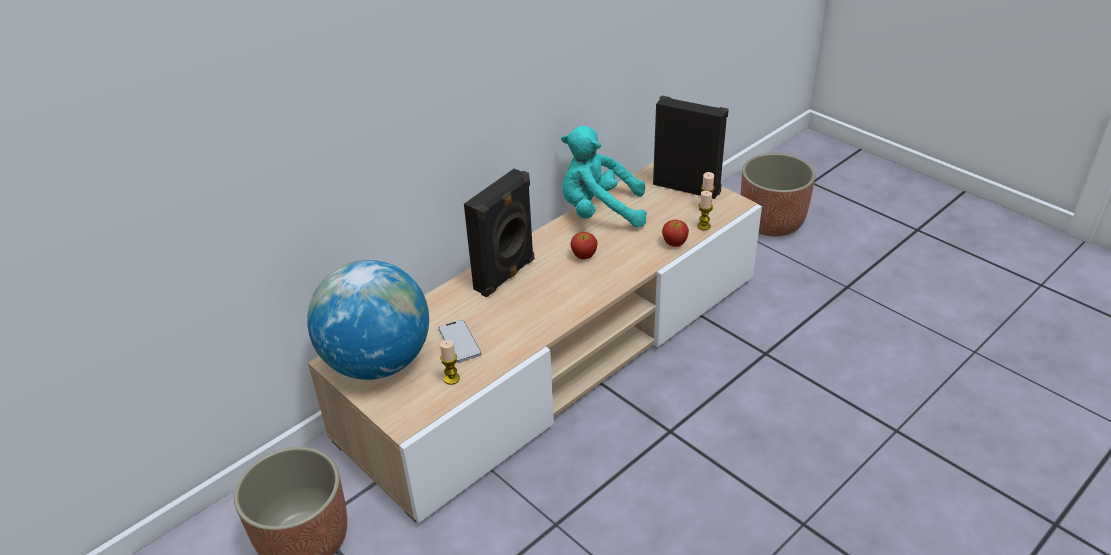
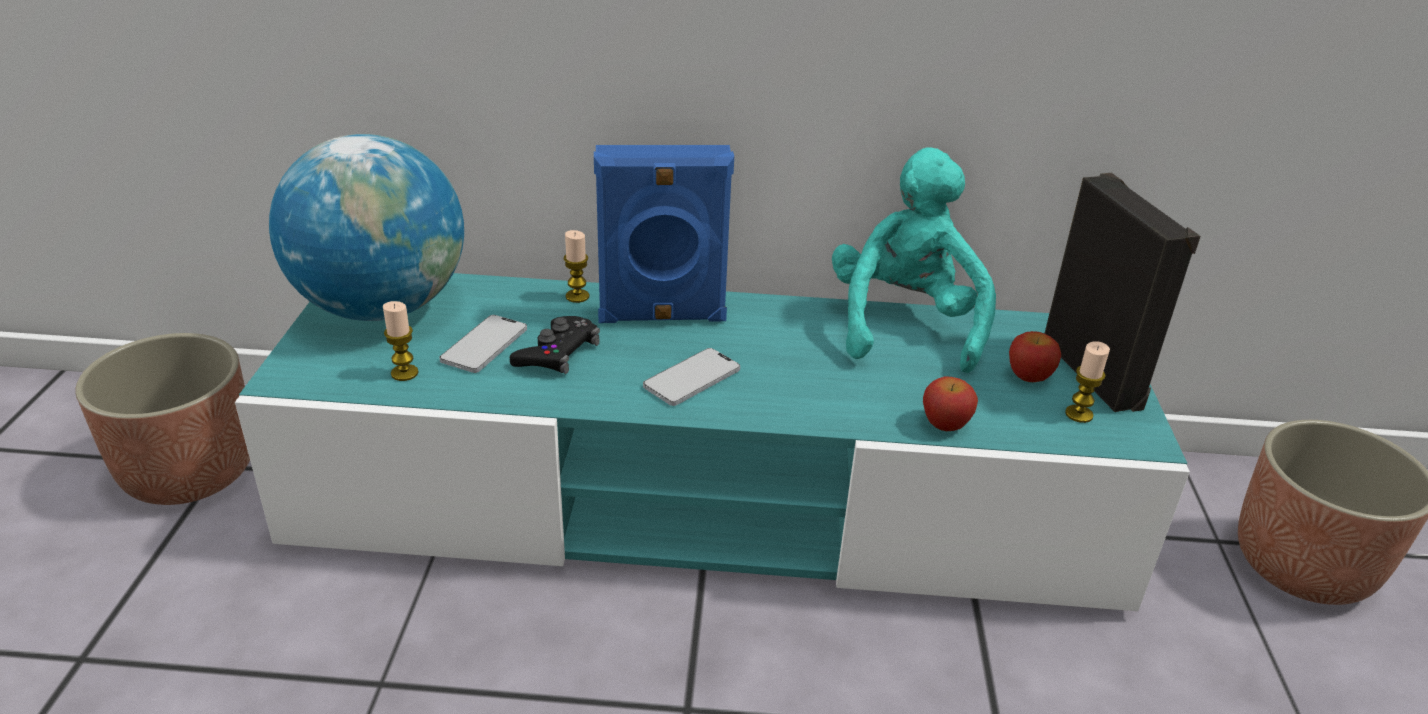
camera: 45 degrees right, 5 degrees down
(496, 322) = (557, 353): none -> black game controller
(506, 275) = (662, 317): black speaker -> blue speaker
(558, 355) = (707, 500): beige tv stand -> turquoise tv stand
(565, 292) = (692, 378): none -> phone
(584, 256) = (791, 357): apple -> apple (1029, 376)
(599, 212) = (904, 325): turquoise plush toy -> turquoise plush toy turned 45 degrees clockwise
(703, 226) = (1032, 433): candle -> candle (577, 296)

